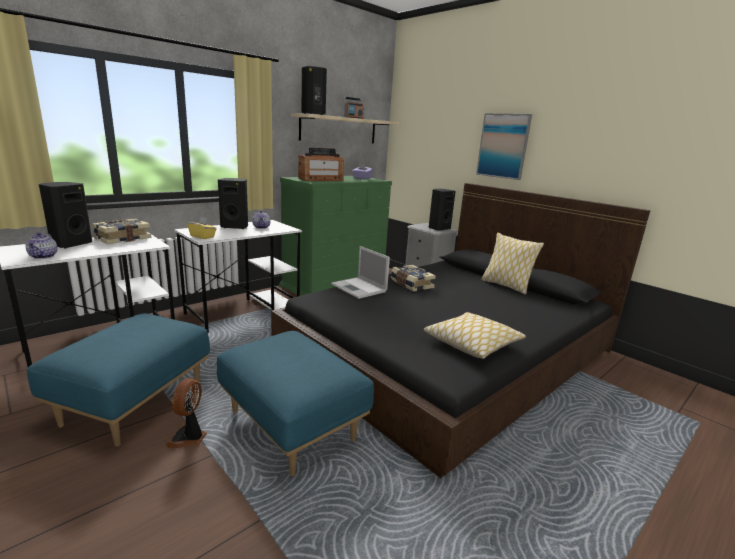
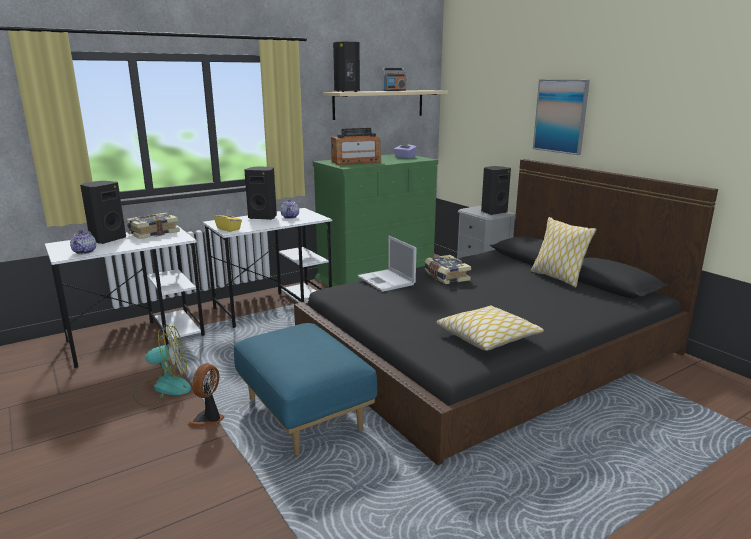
camera: 10 degrees right, 0 degrees up
(135, 402) = (163, 388): blue ottoman -> fan

